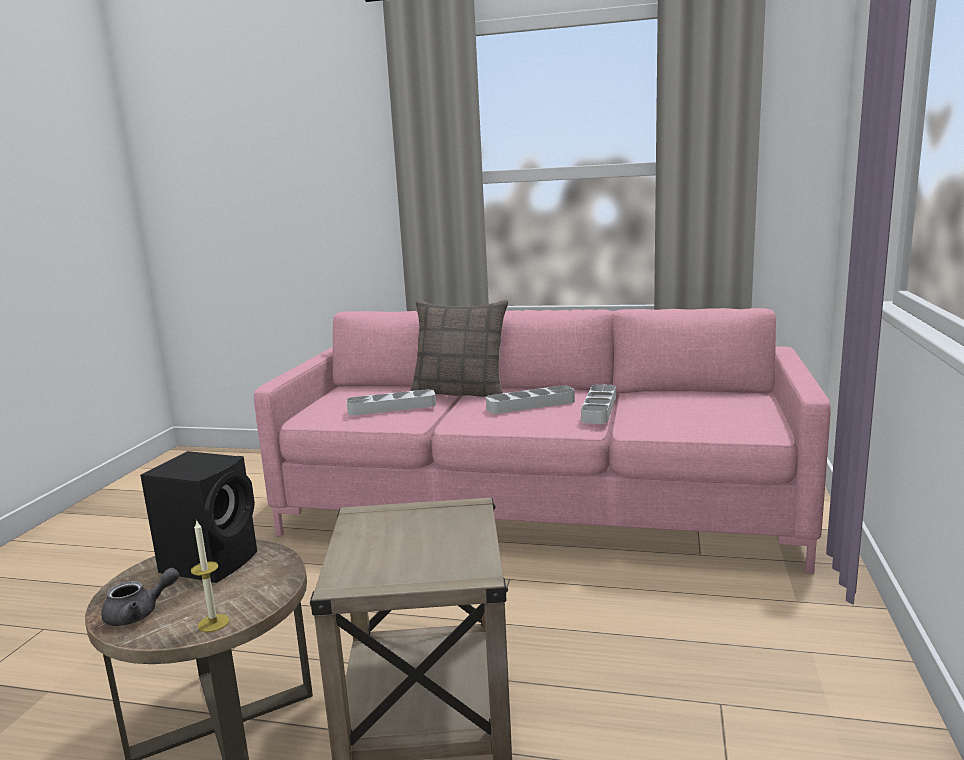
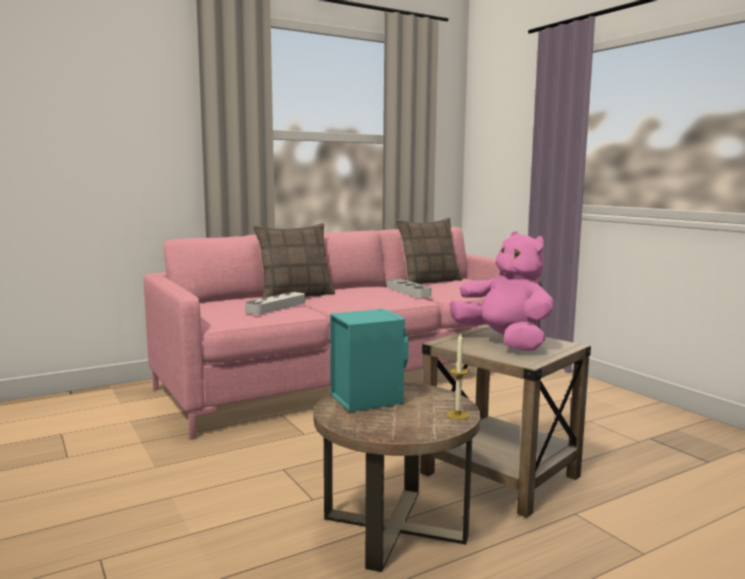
camera: 45 degrees left, 5 degrees down
(139, 614) = (401, 427): grey teapot -> none
(212, 561) = (366, 398): black speaker -> turquoise speaker
(418, 537) = (504, 342): none -> pink plush toy
(530, 404) = (366, 294): grey tray -> none
(675, 394) = (429, 281): none -> pillow

